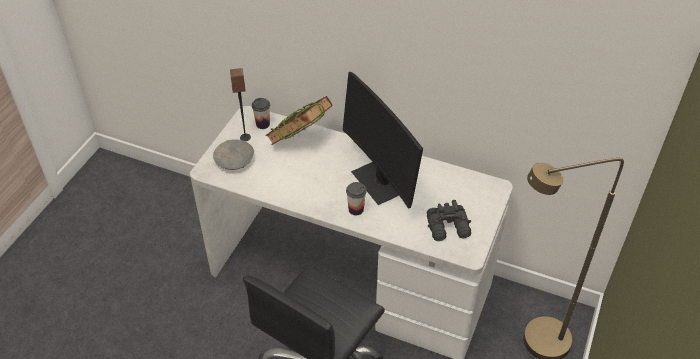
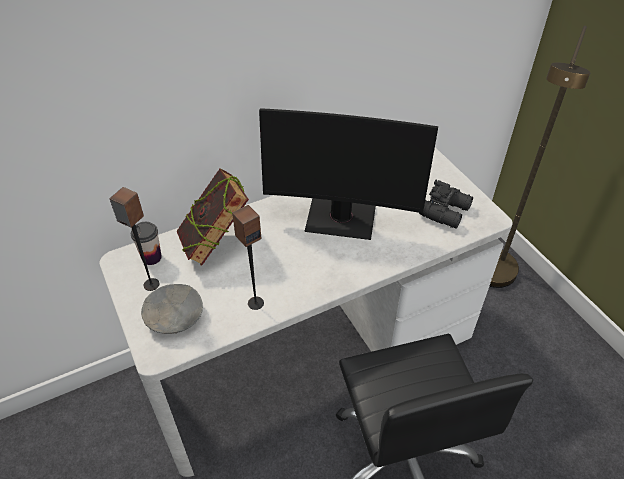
camera: 50 degrees left, 0 degrees up
(275, 186) = (255, 303): none -> speaker
(356, 209) = (358, 259): cup -> none

